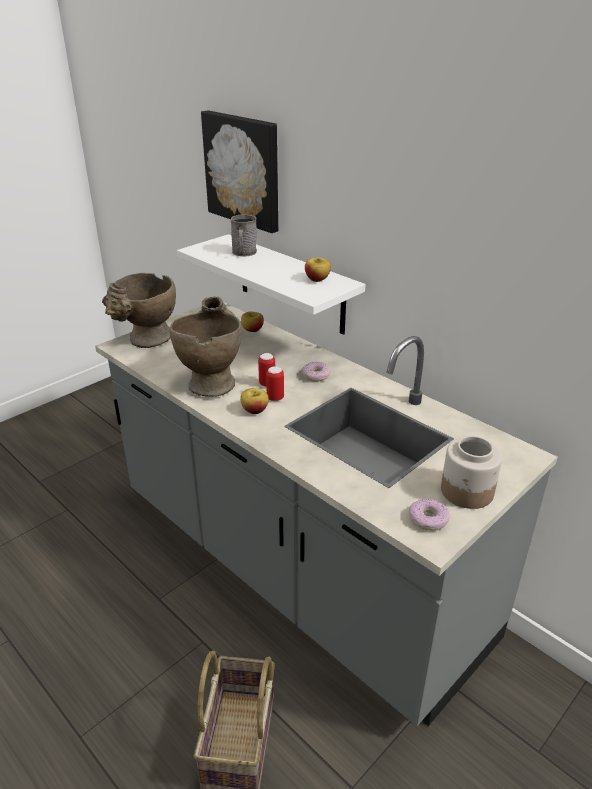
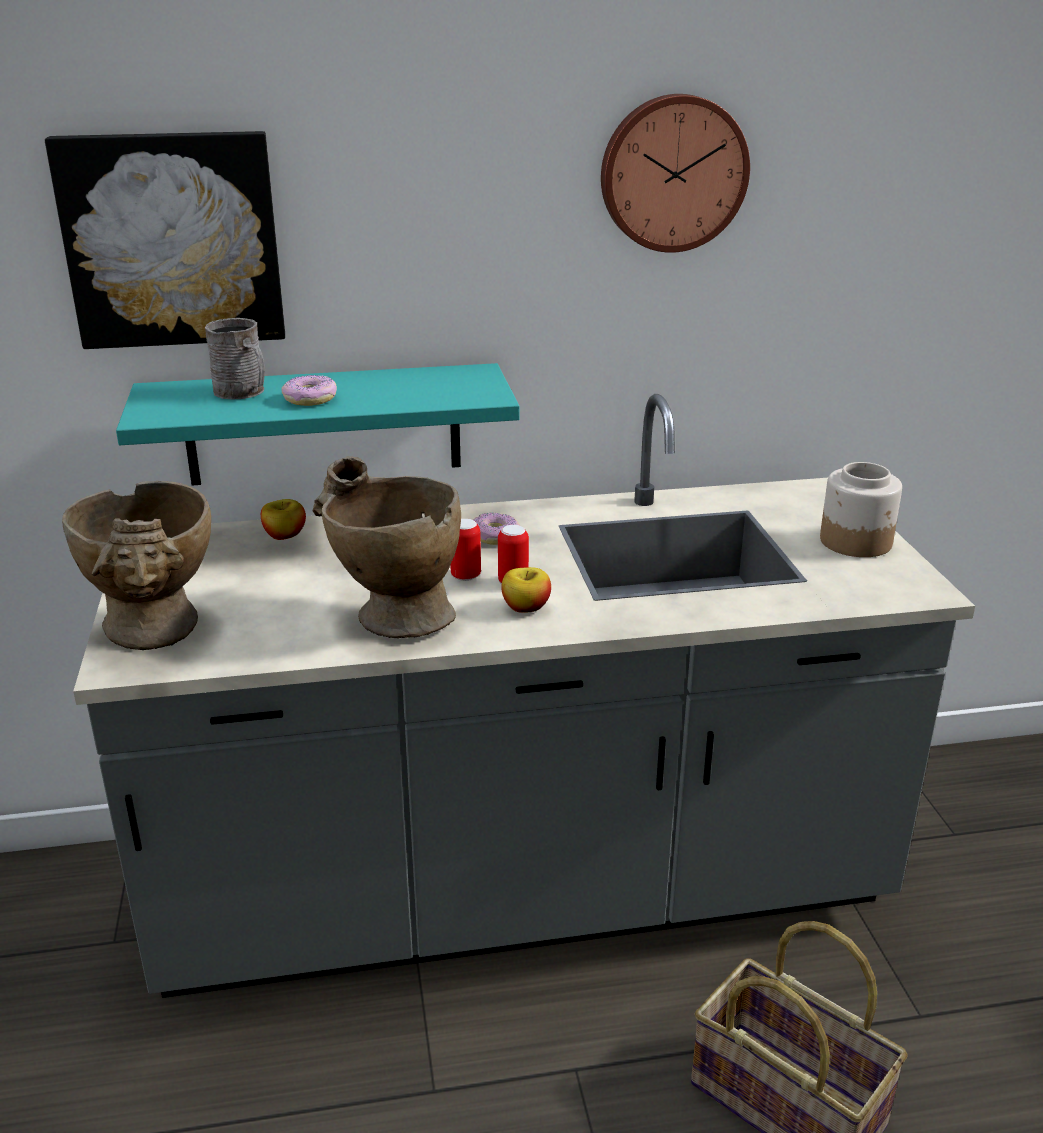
camera: 55 degrees left, 5 degrees down
(291, 284) = (324, 424): white shelf -> turquoise shelf
(317, 279) = (435, 380): apple -> none
(428, 519) = (888, 581): donut -> donut (310, 399)
(471, 196) = (672, 173): none -> wall clock

